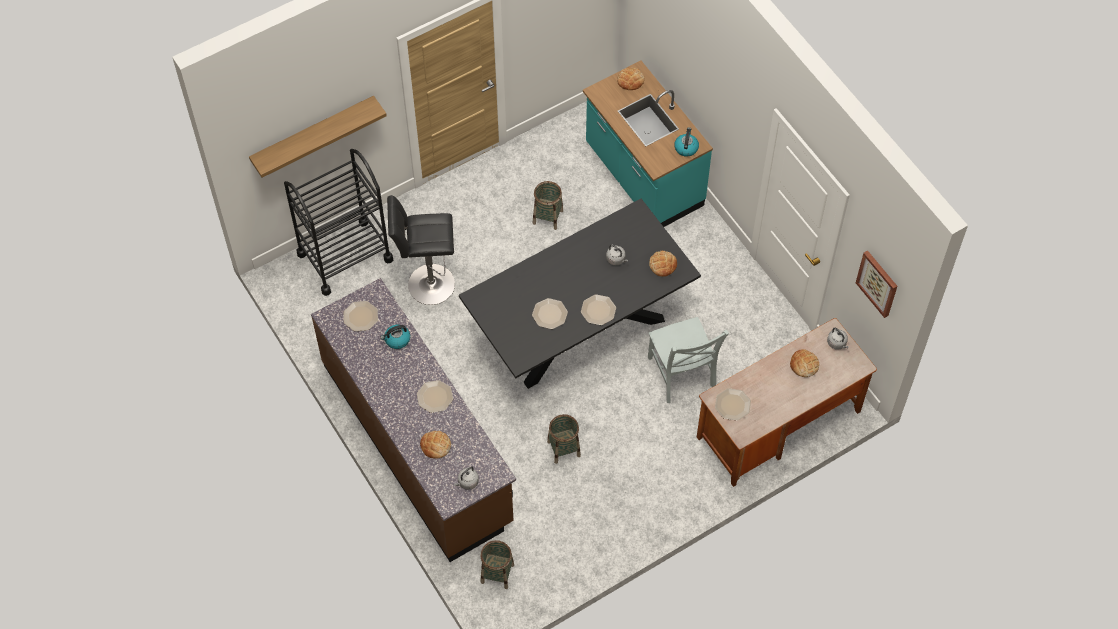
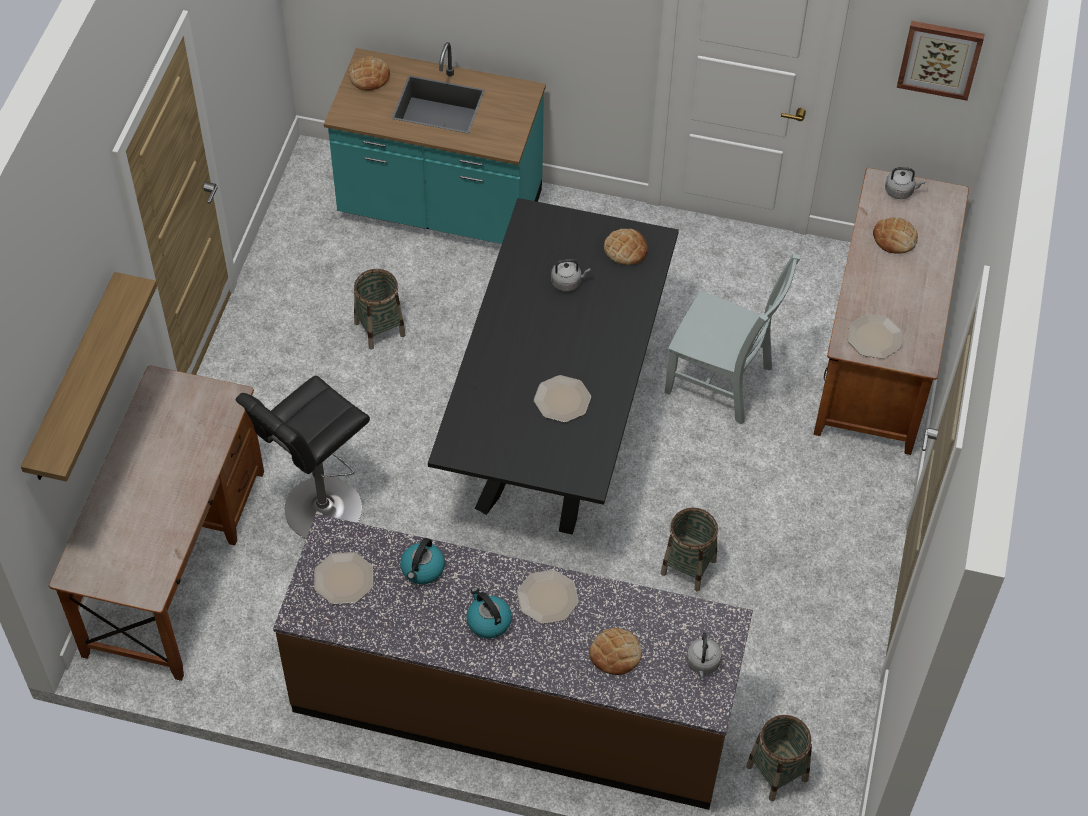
camera: 45 degrees left, 5 degrees down
(345, 256) = (175, 561): black cart -> desk
(598, 310) = (611, 352): plate -> none
(686, 147) = (516, 103): kettle -> kettle (488, 621)

